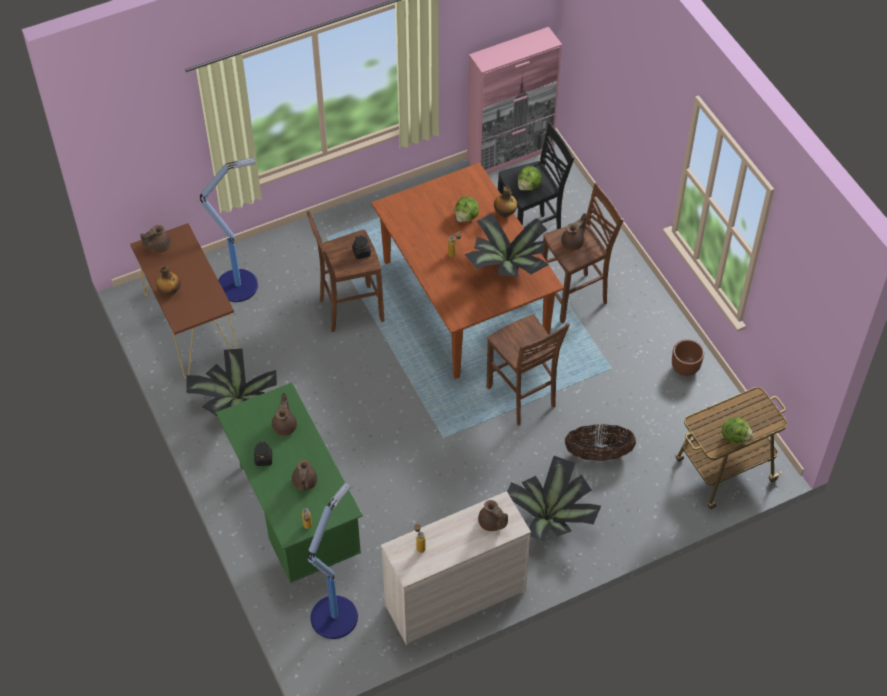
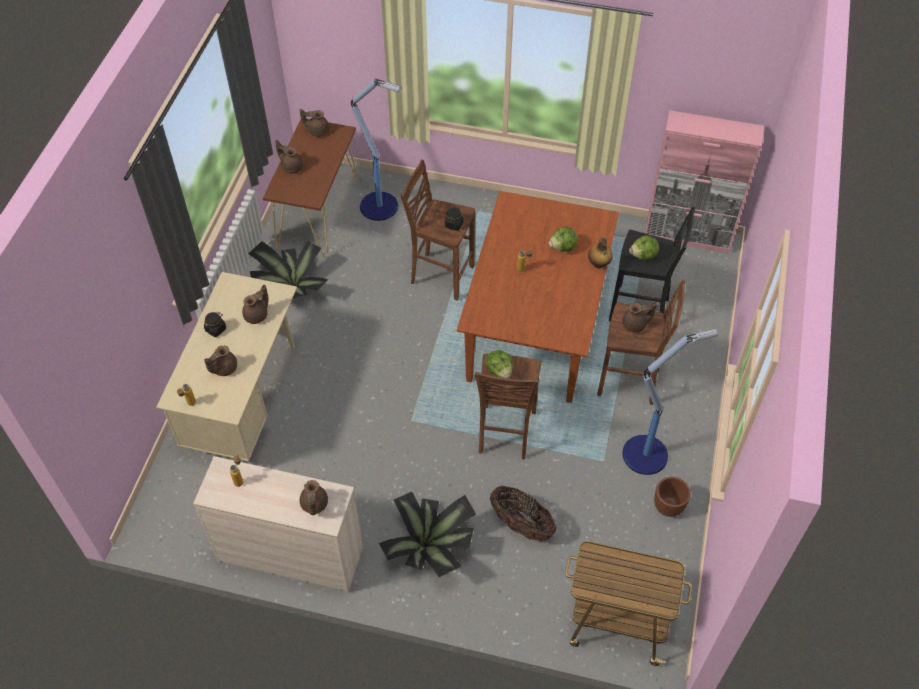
camera: 40 degrees right, 0 degrees up
(170, 291) = (291, 167): bottle -> brown teapot
(294, 515) = (245, 400): green desk -> beige desk
(335, 615) = (194, 497): floor lamp -> floor lamp (646, 454)
(507, 268) = (555, 309): potted plant -> none
(735, 437) = (613, 592): lettuce -> lettuce (499, 371)

